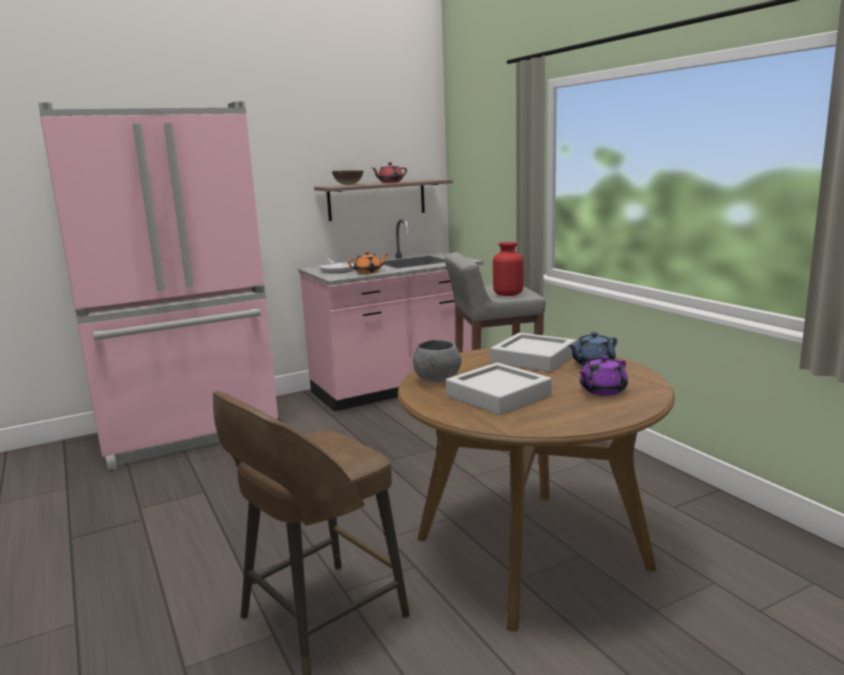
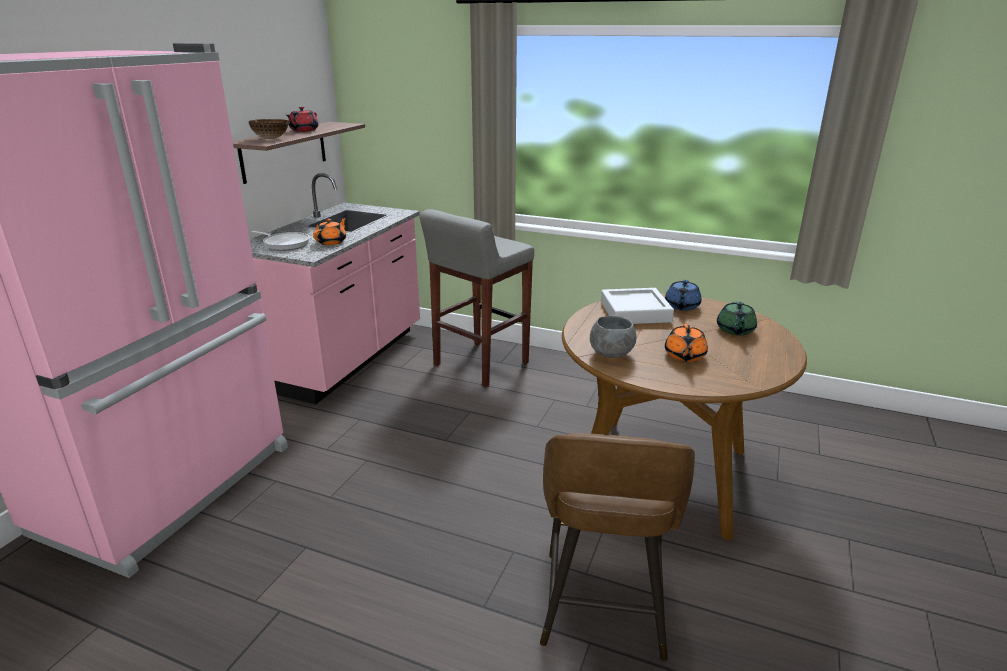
camera: 40 degrees left, 10 degrees up
(498, 395) = (684, 356): grey tray -> orange teapot
(508, 294) = (499, 246): red vase -> none
(602, 391) = (735, 330): purple teapot -> green teapot

